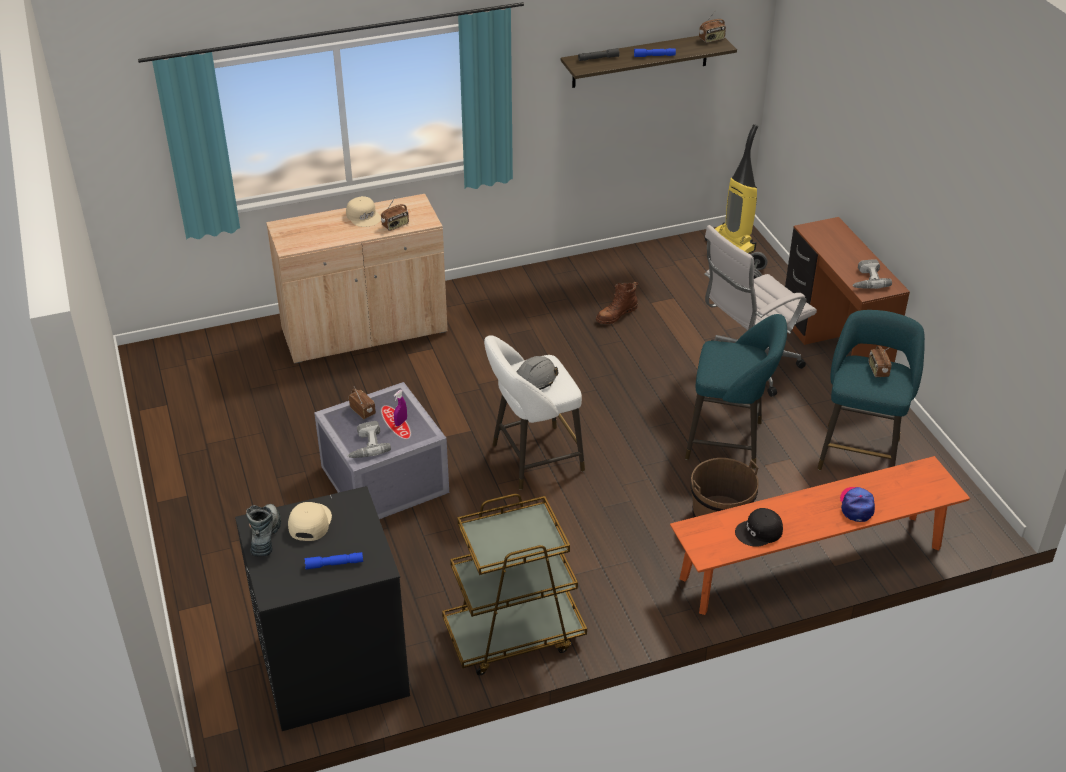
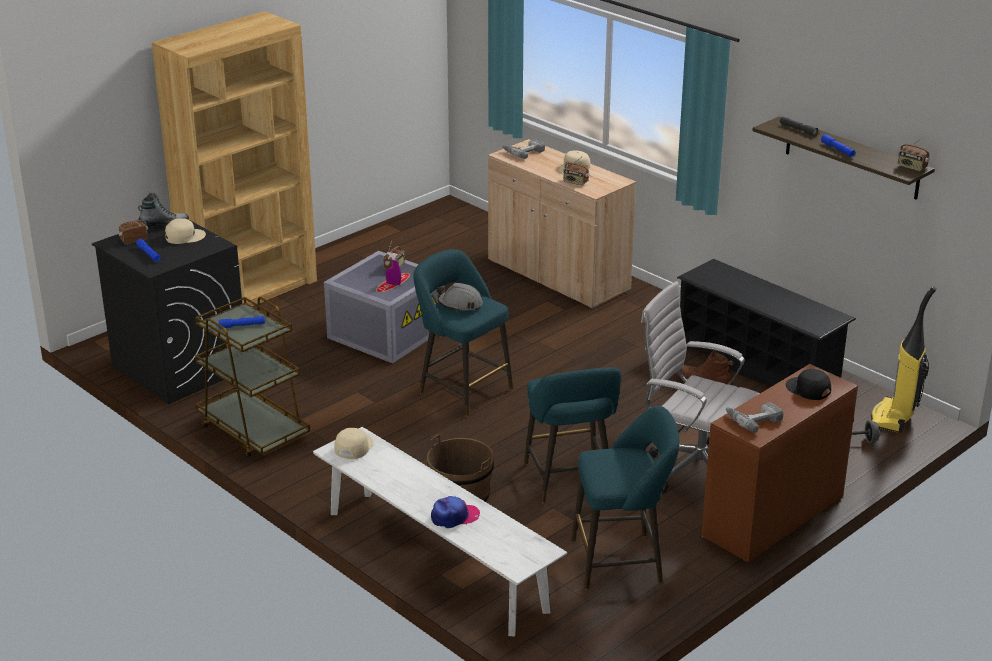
camera: 65 degrees right, 10 degrees down
(201, 561) = (250, 291): none -> brown bookcase
(365, 445) = (356, 278): power drill -> power drill (523, 151)
(511, 537) = (242, 325): none -> blue flashlight
(532, 459) = (462, 389): white stool -> turquoise stool
(610, 278) = (758, 365): none -> black shoe rack
(705, 539) = (353, 446): none -> beige cap
(759, 532) = (381, 471): black cap -> black cap (808, 389)
(811, 563) = (435, 560): orange bench -> white bench
(877, 370) = (629, 466): radio -> radio (134, 240)

